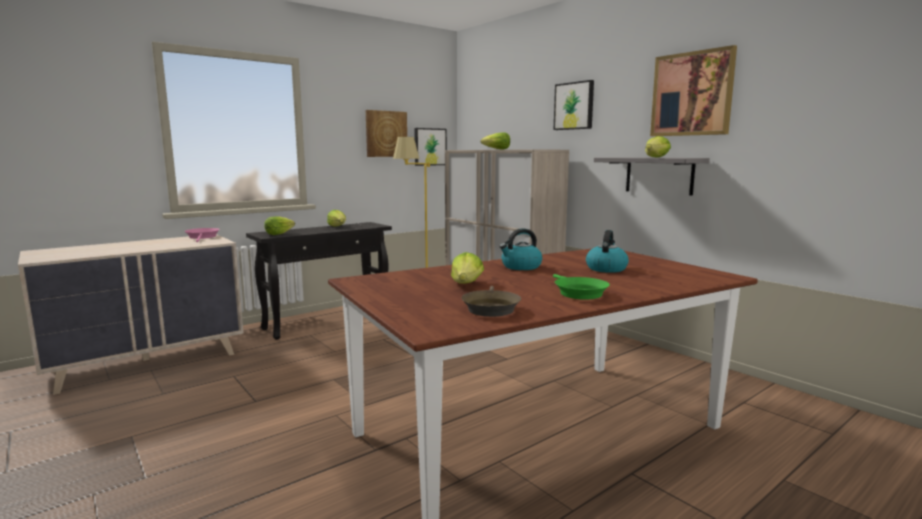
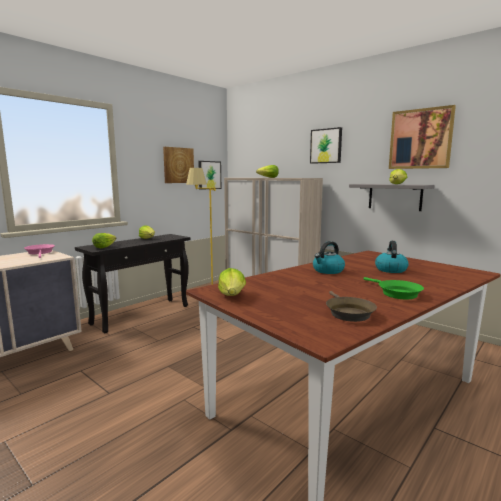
camera: 10 degrees left, 0 degrees up
(466, 284) = (305, 290): lettuce -> lettuce (232, 295)

